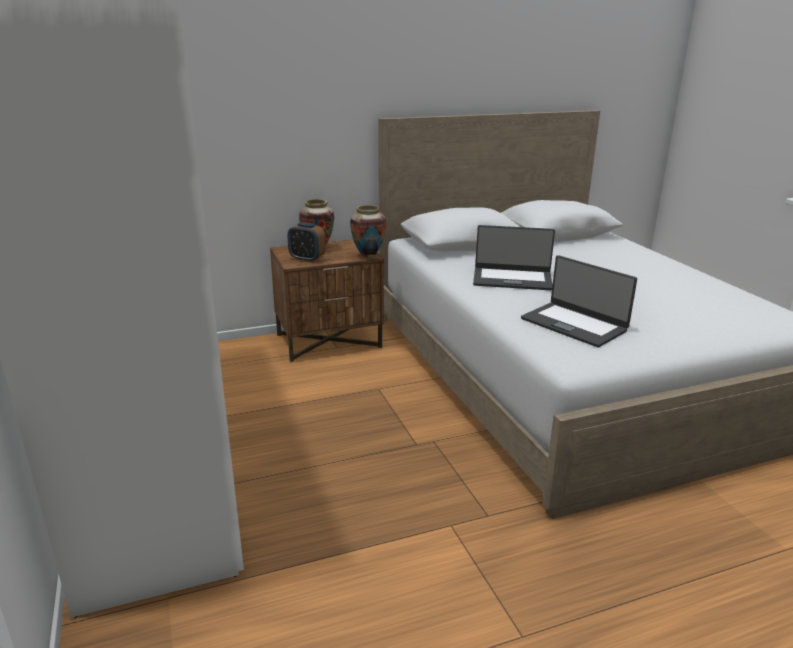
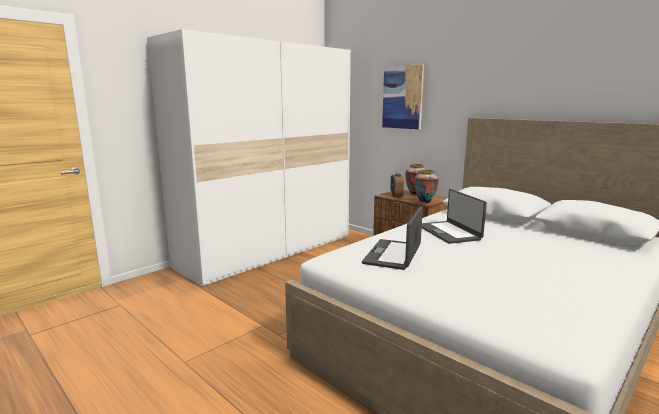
camera: 65 degrees right, 10 degrees down
(253, 89) = (402, 97): none -> picture

